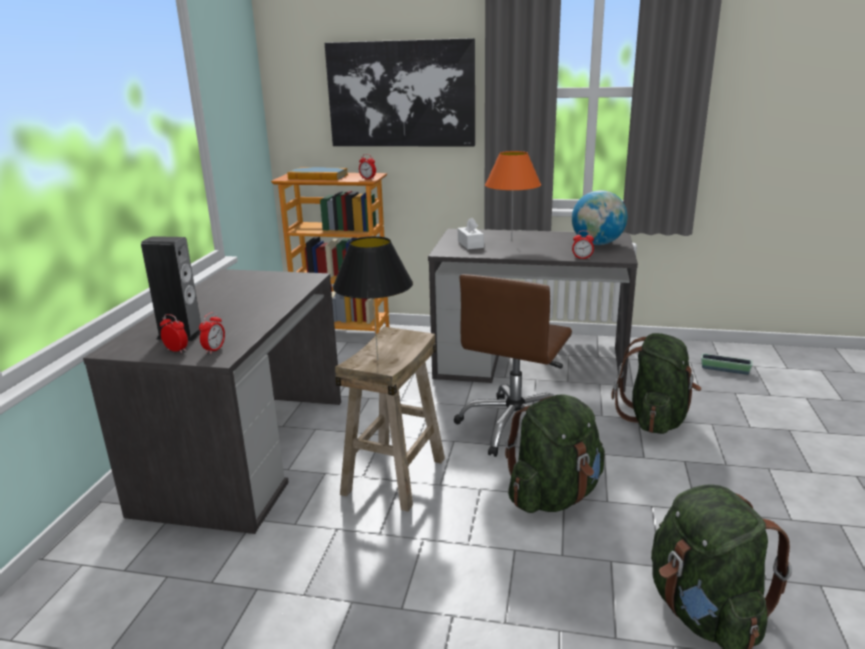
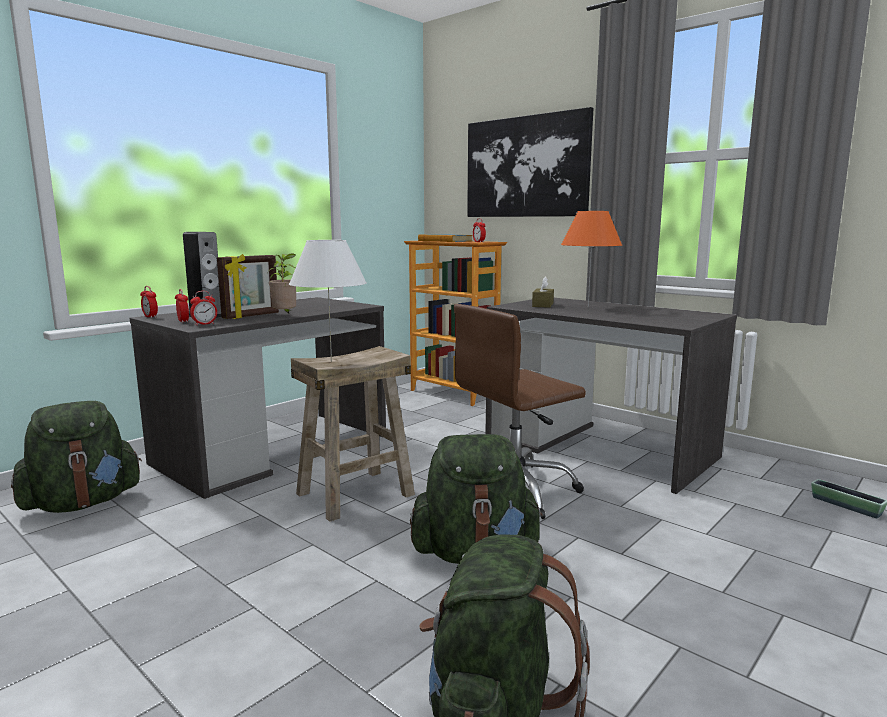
camera: 30 degrees right, 10 degrees down
(232, 322) = (251, 316): none -> picture frame
(272, 315) = (285, 316): none -> potted plant
(378, 360) = (331, 361): black table lamp -> white table lamp
(470, 244) = (543, 305): white tissue box -> brown tissue box
(582, 258) = (634, 321): alarm clock -> alarm clock (150, 317)
(597, 244) = (677, 316): globe -> none
(655, 419) = (682, 526): green backpack -> green backpack (82, 503)

